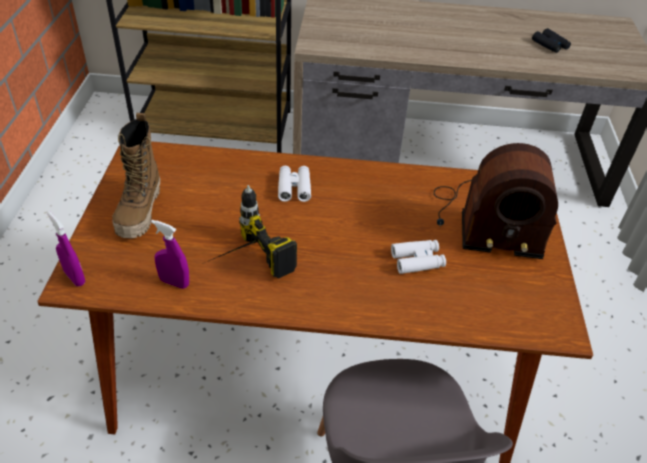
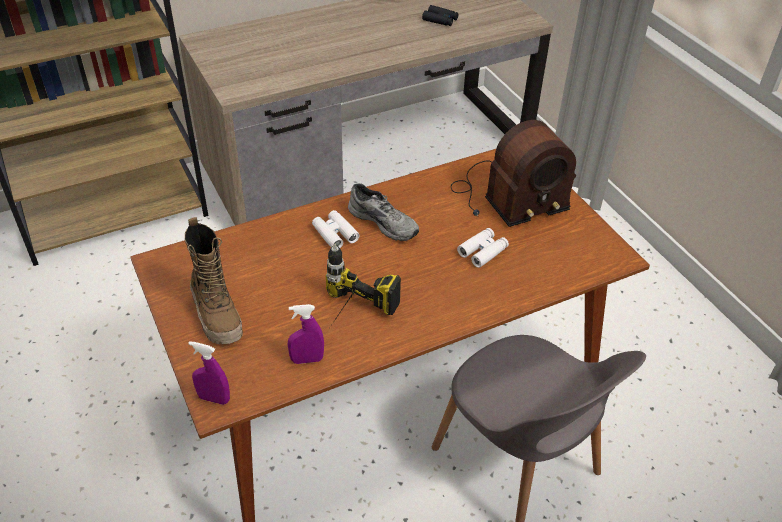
camera: 30 degrees left, 0 degrees up
(347, 195) = (384, 221): none -> grey shoe

